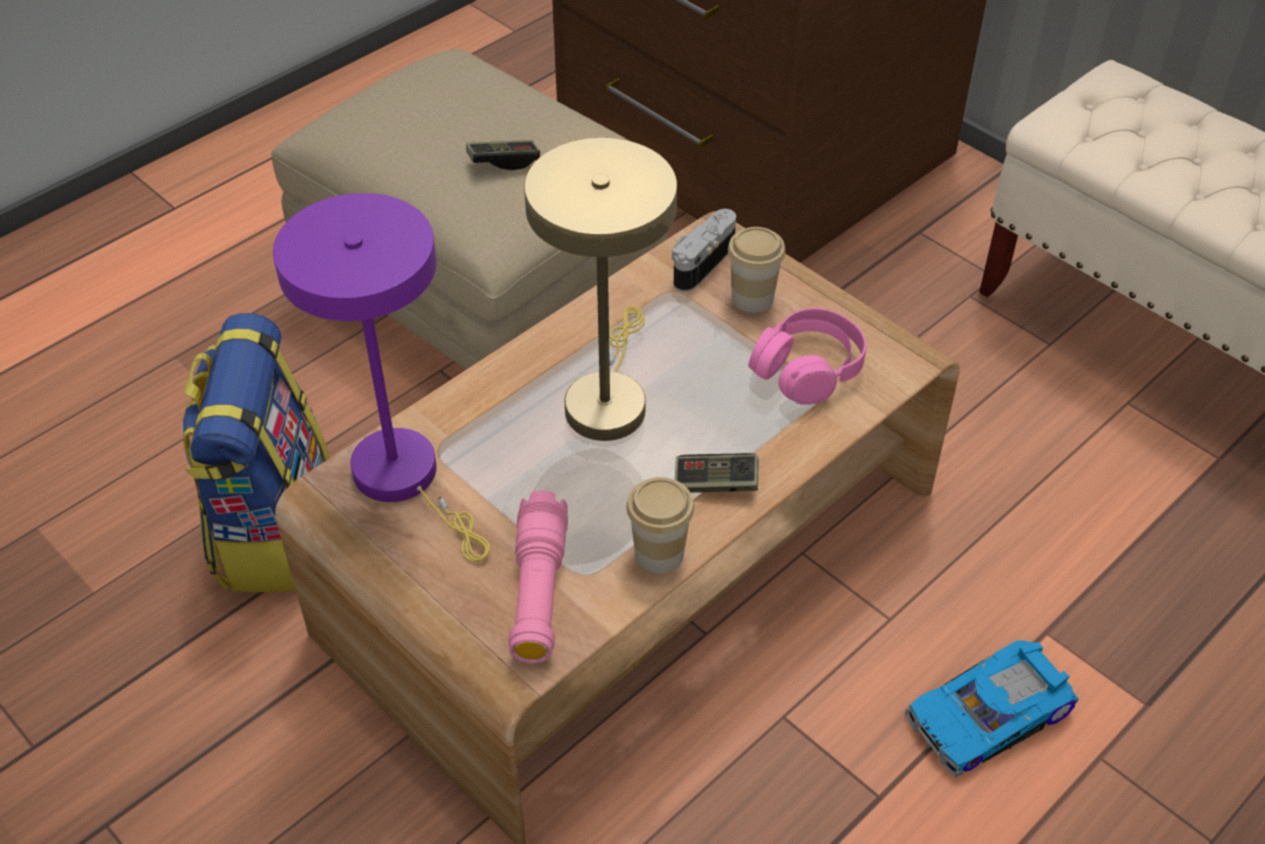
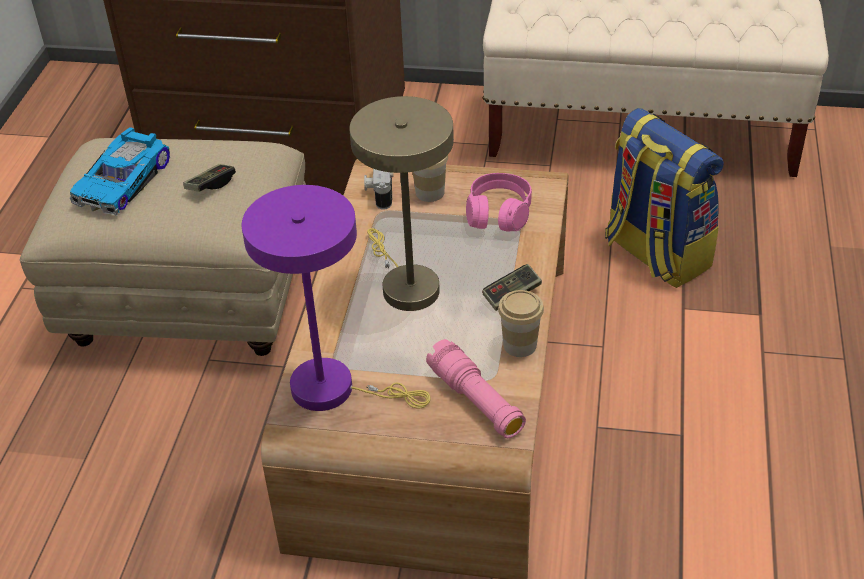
camera: 35 degrees left, 5 degrees down
(273, 529) = (192, 510): backpack -> backpack (655, 254)
(991, 717) = (696, 364): toy car -> toy car (124, 182)

